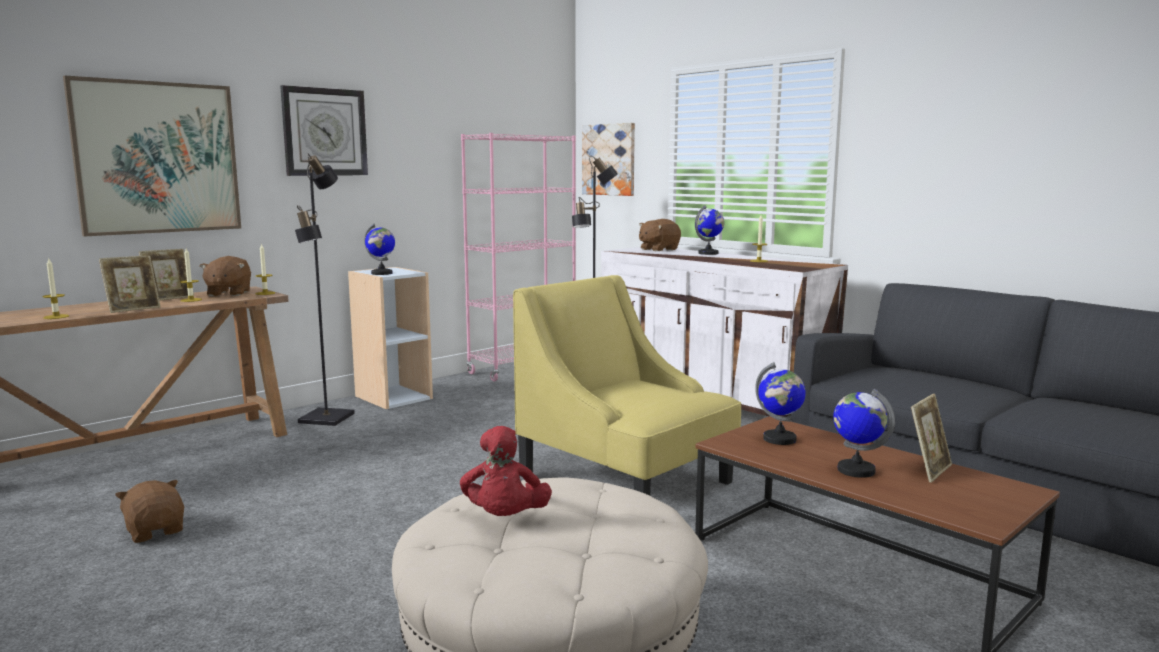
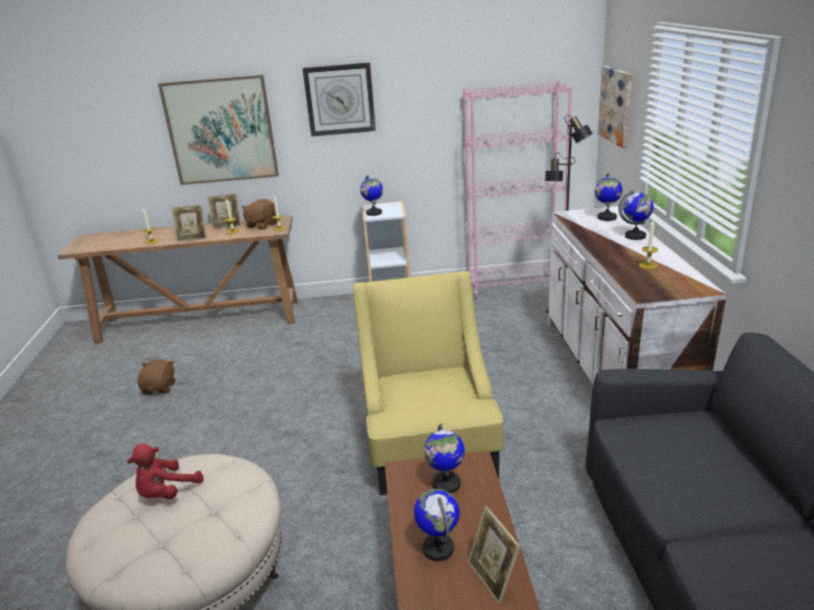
camera: 40 degrees right, 15 degrees up
(326, 418) = (330, 313): black floor lamp -> none
(658, 249) = (606, 217): brown plush toy -> globe
(929, 470) = (492, 578): picture frame -> picture frame turned 75 degrees clockwise

